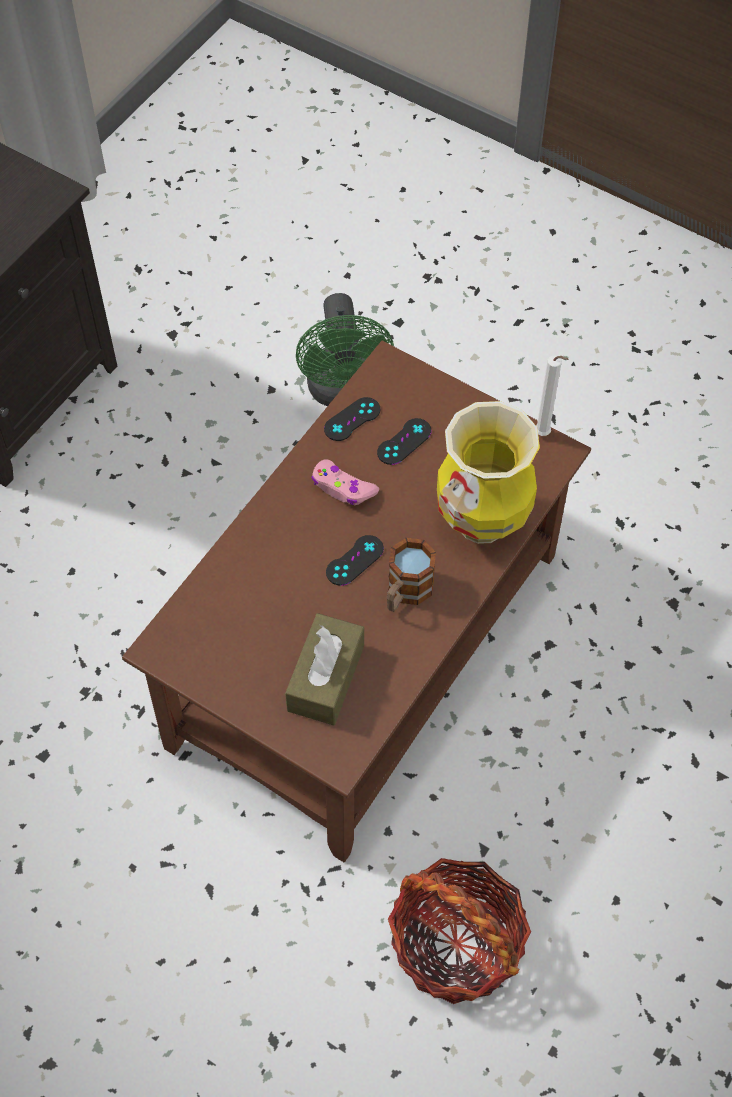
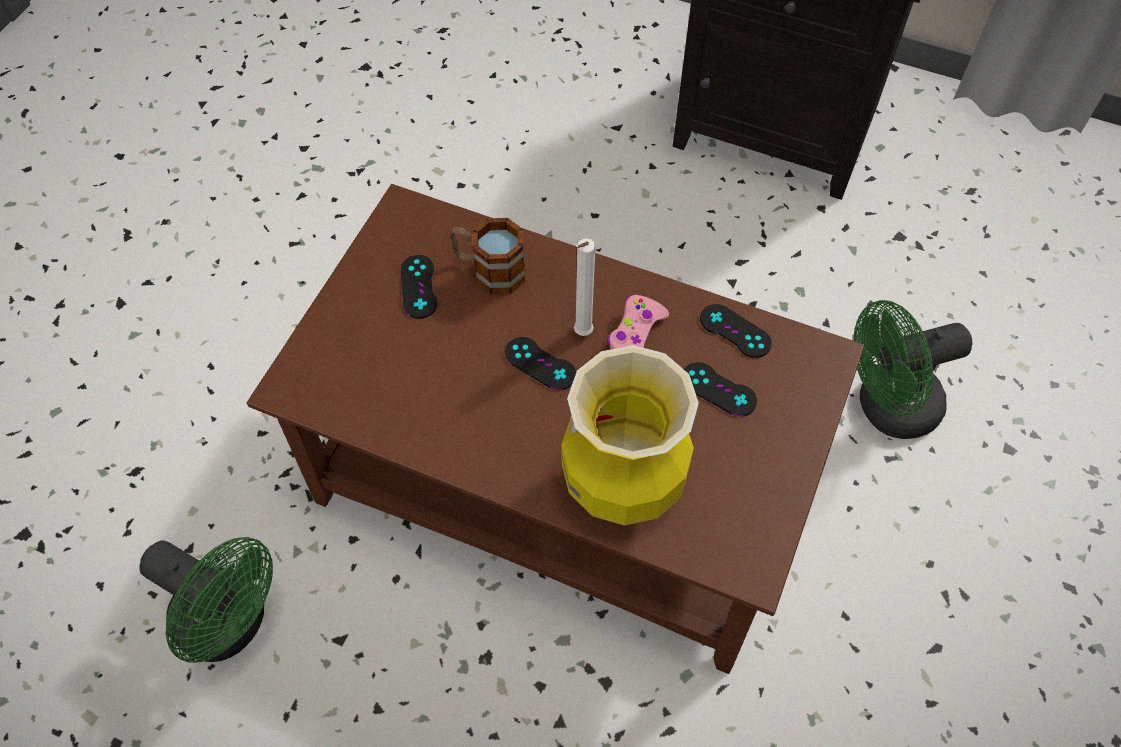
camera: 80 degrees right, 0 degrees up
(252, 644) = (419, 287): none -> black game controller
(326, 678) = (385, 360): brown tissue box -> none
(405, 593) = (506, 421): mug -> mug (489, 270)
(455, 944) = (232, 624): basket -> green fan
(544, 435) = (777, 550): white candle -> white candle (581, 334)

